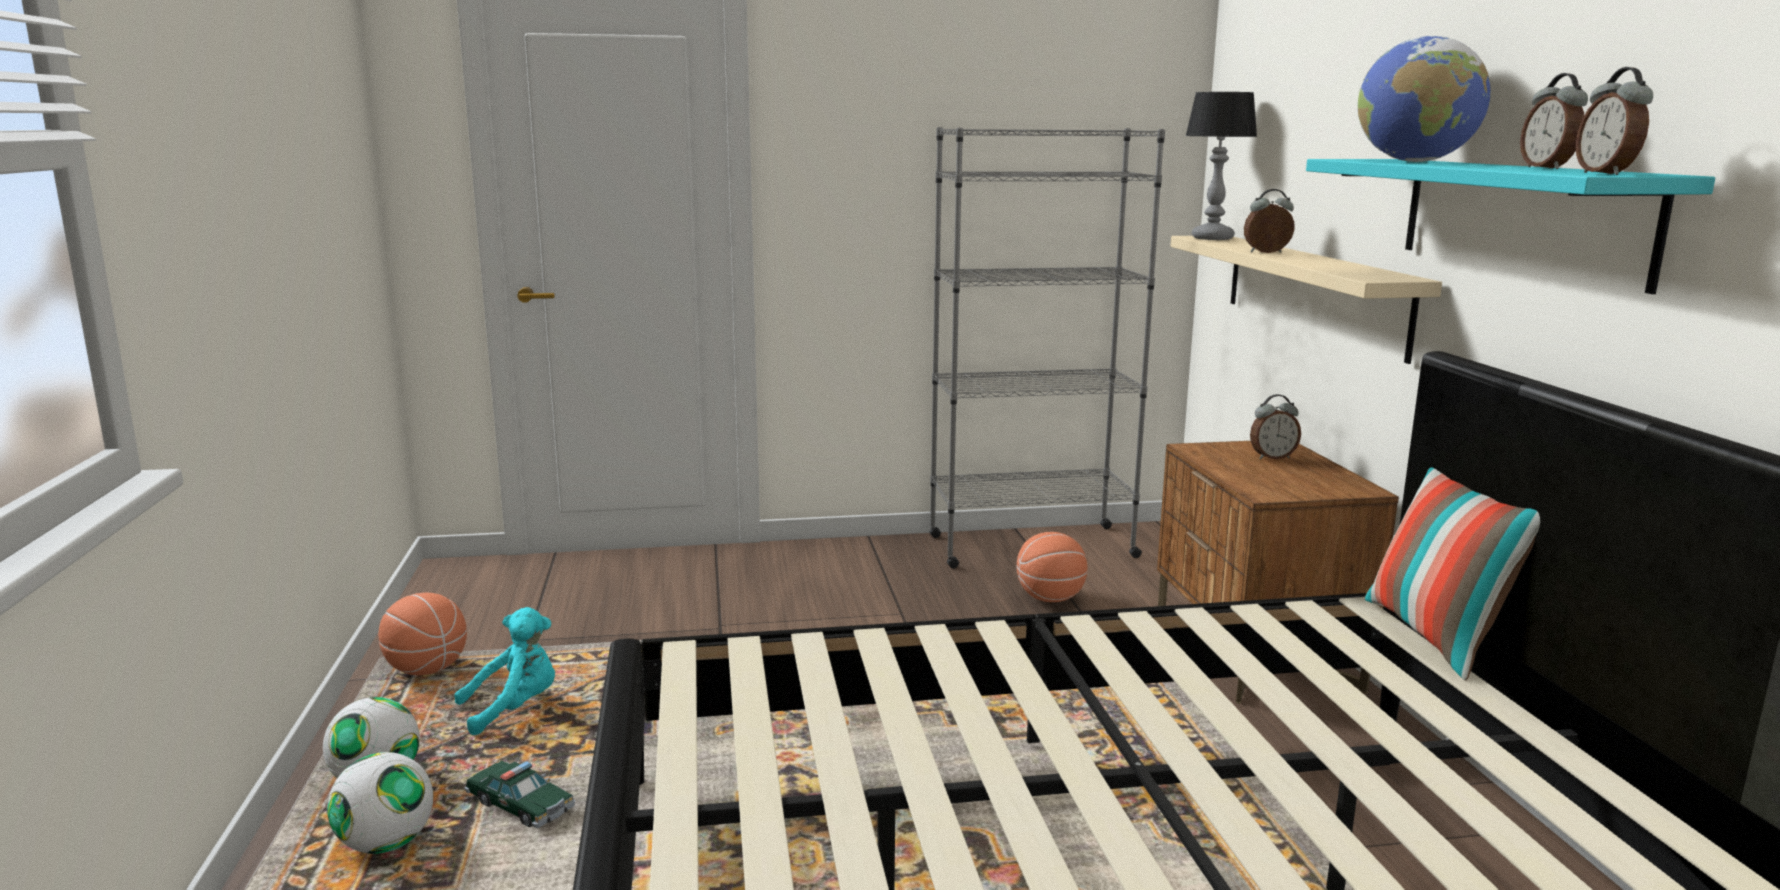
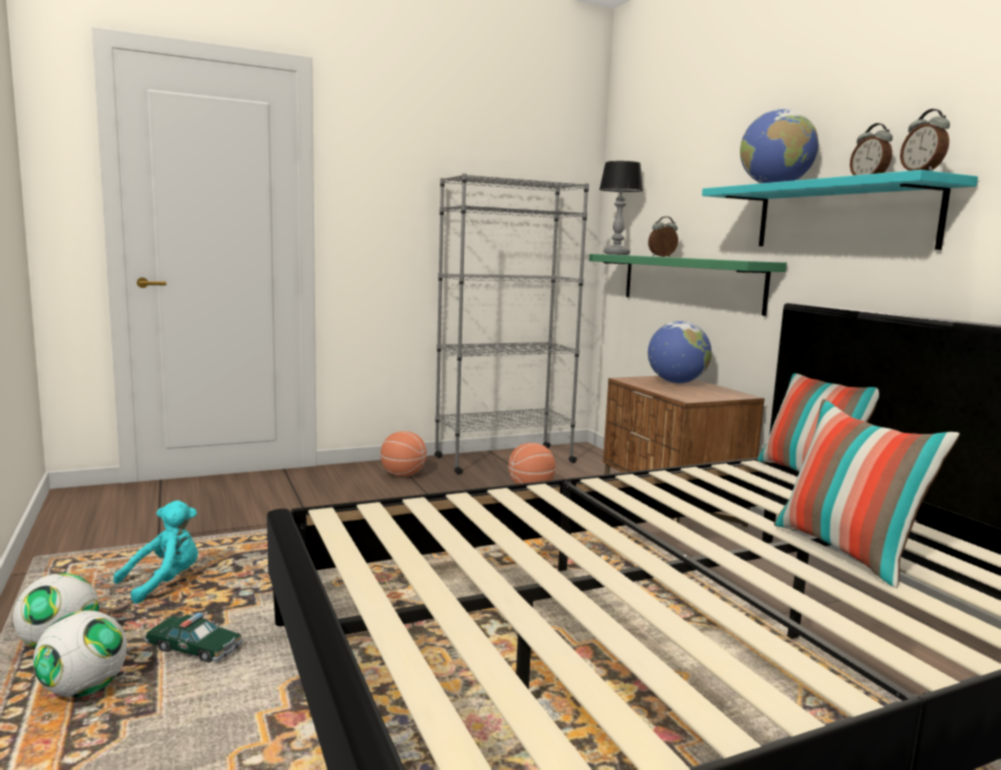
camera: 15 degrees left, 5 degrees down
(426, 669) = (78, 562): basketball -> basketball (403, 475)
(1272, 457) = (676, 382): alarm clock -> globe
(1313, 292) = (689, 281): beige shelf -> green shelf
(1400, 783) = (847, 552): none -> pillow

